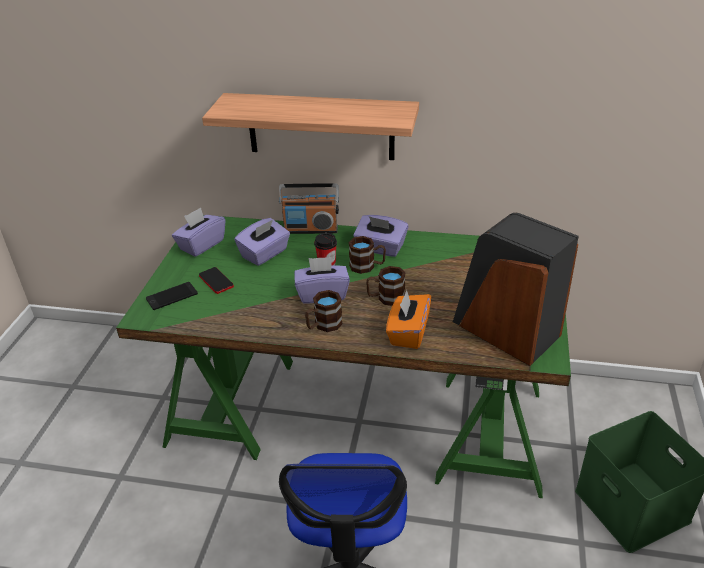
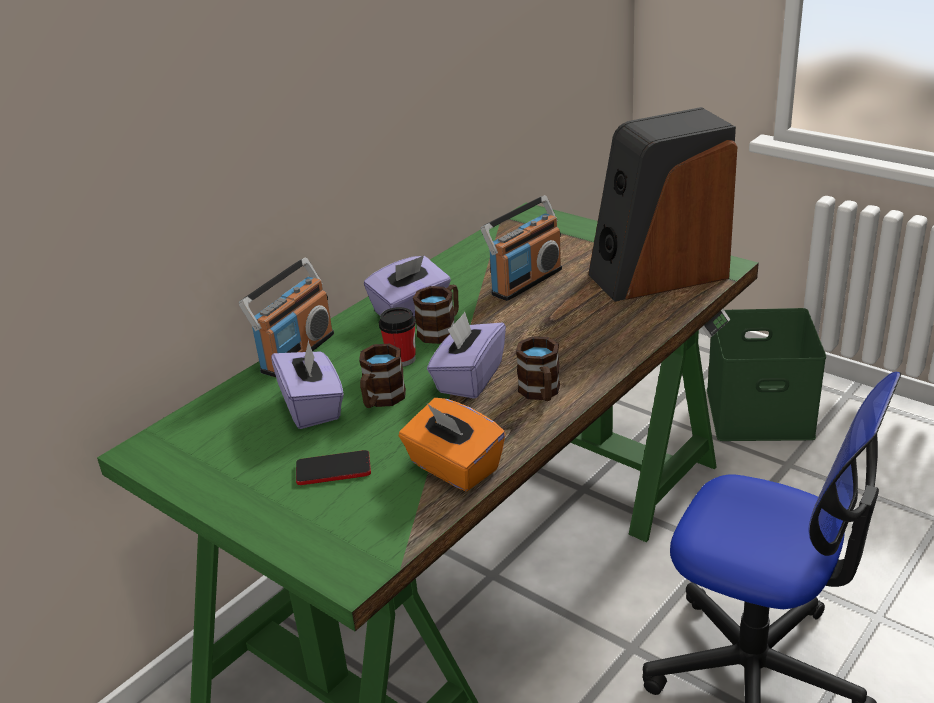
camera: 60 degrees left, 5 degrees down
(172, 296) = (326, 526): phone -> none
(201, 245) = (207, 466): purple tissue box -> none
(320, 126) = (257, 177): shelf -> none
(385, 298) = (526, 333): brown mug -> brown mug (381, 400)
(408, 333) = (611, 335): orange tissue box -> orange tissue box (453, 467)
(448, 277) = (526, 281): none -> radio

